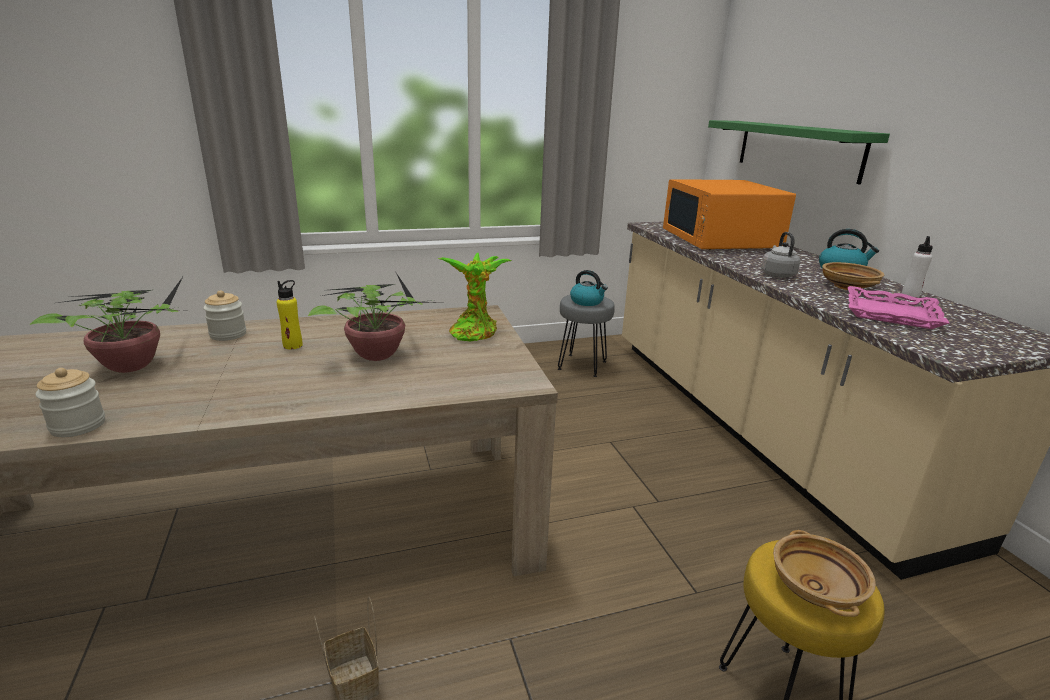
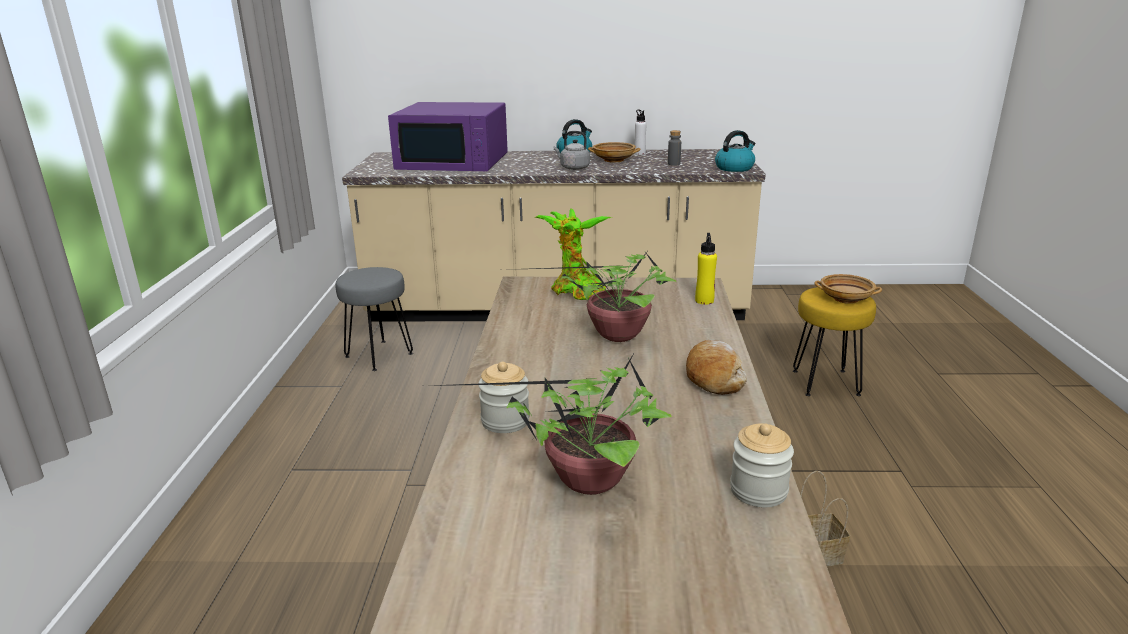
camera: 70 degrees left, 0 degrees up
(288, 399) = (713, 377): none -> bread
(293, 345) = (568, 378): yellow bottle -> yellow bottle (704, 300)
(587, 301) = (375, 277): kettle -> kettle (734, 168)
(720, 240) = (454, 163): orange microwave -> purple microwave
(797, 149) = (463, 63): green shelf -> none
(891, 314) = (673, 164): pink tray -> grey bottle

